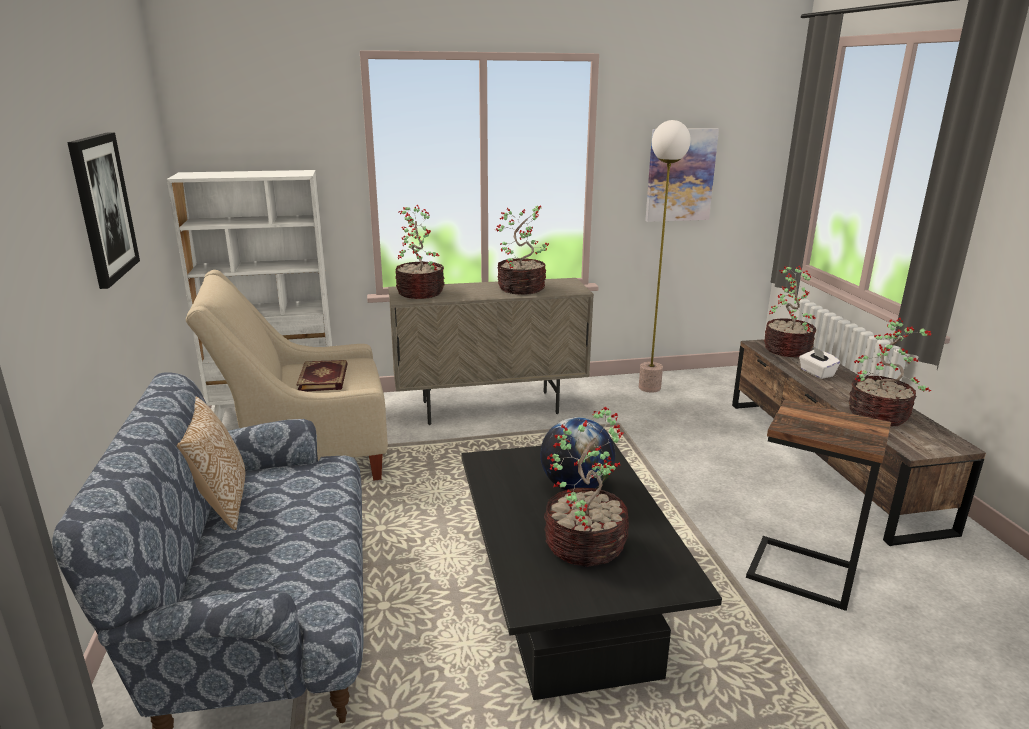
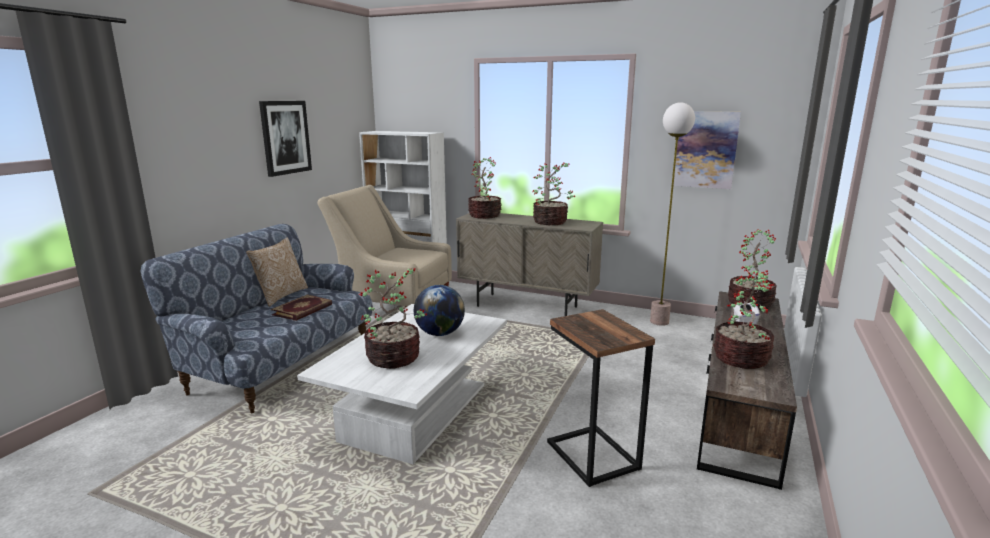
camera: 35 degrees right, 5 degrees down
(324, 378) = (403, 256): book -> book (303, 310)
(567, 606) = (416, 412): black coffee table -> white coffee table

